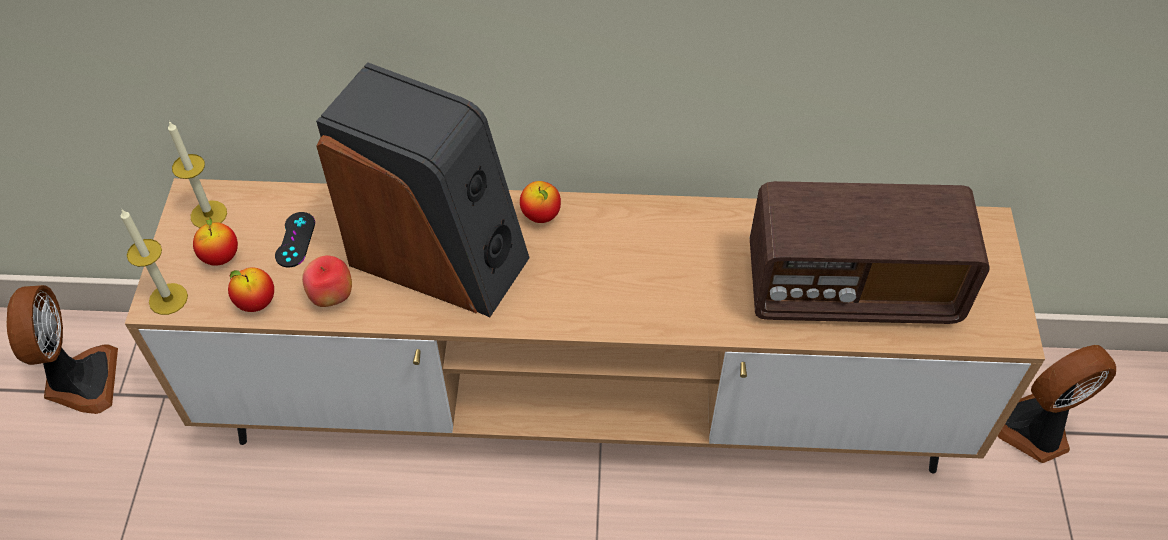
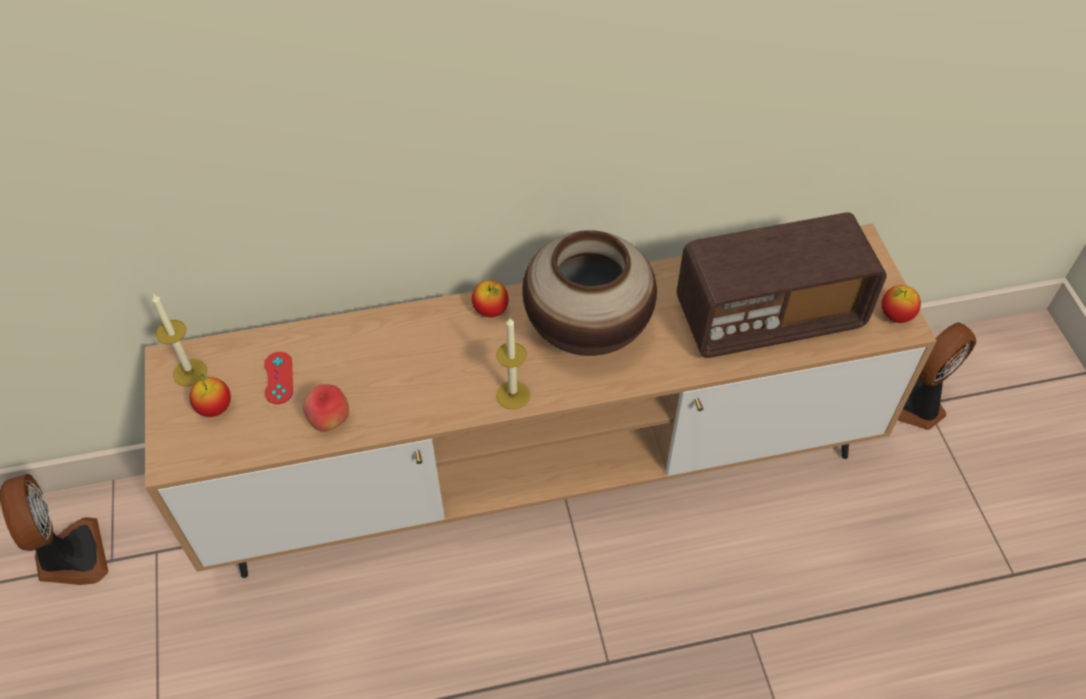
camera: 15 degrees left, 0 degrees up
(168, 299) = (178, 456): candle -> candle (513, 395)
(256, 302) = (262, 441): apple -> apple (895, 316)
(295, 240) = (278, 378): black game controller -> red game controller
(439, 257) = (414, 365): speaker -> none
(640, 259) = (588, 330): none -> vase

